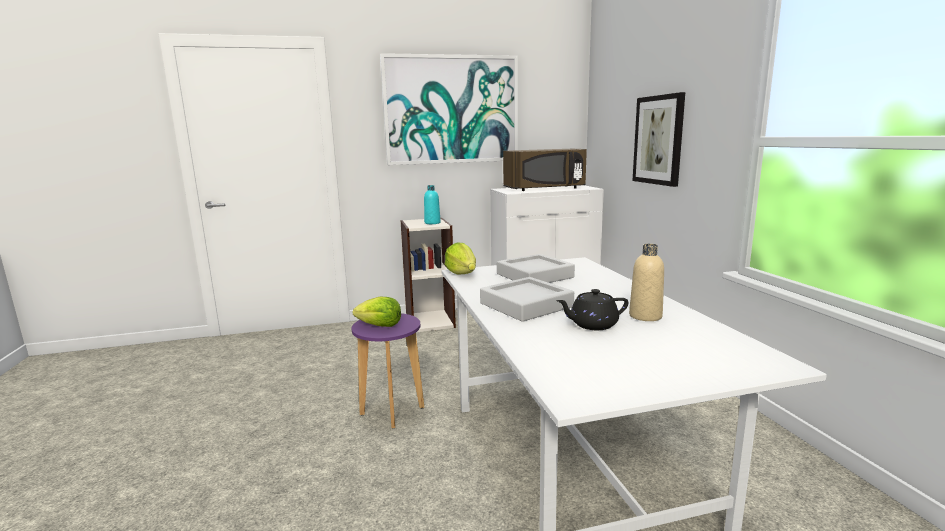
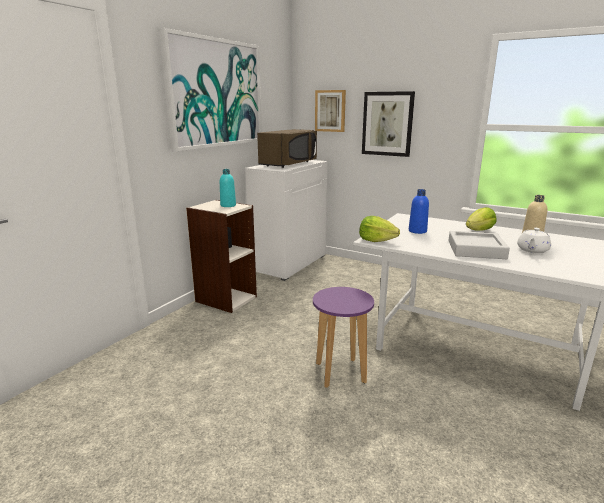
camera: 45 degrees left, 5 degrees up
(380, 326) = (343, 301): lettuce -> lettuce (479, 230)
(534, 276) = (417, 231): grey tray -> blue bottle
(592, 325) = (532, 250): black teapot -> white teapot
(612, 125) = (330, 111): none -> picture

